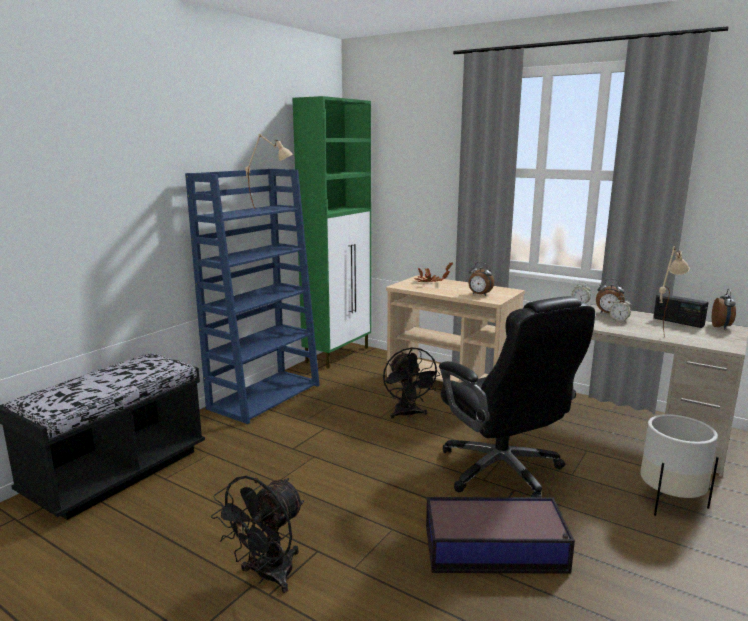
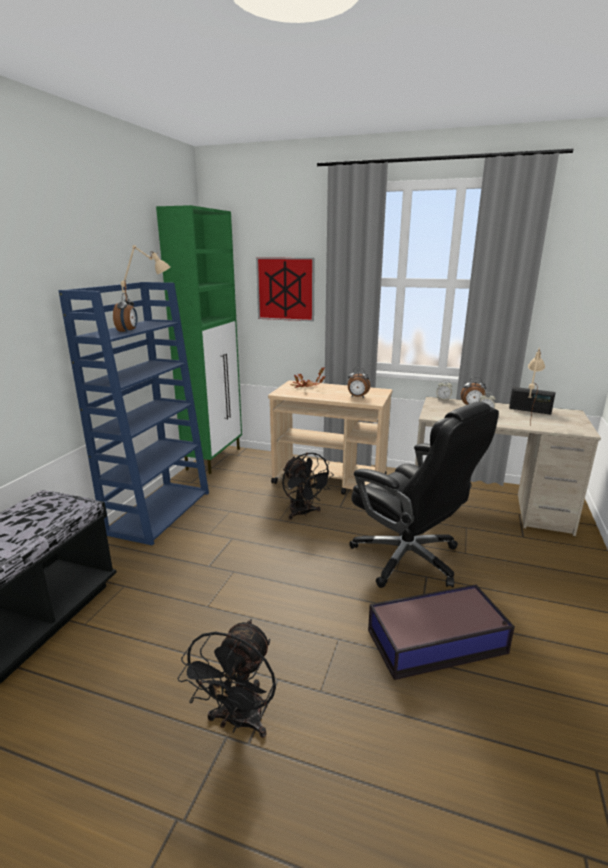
camera: 15 degrees left, 5 degrees up
(421, 179) = (285, 289): none -> picture
(670, 501) = (550, 566): white planter -> none
(721, 327) = (564, 412): alarm clock -> alarm clock (128, 331)

